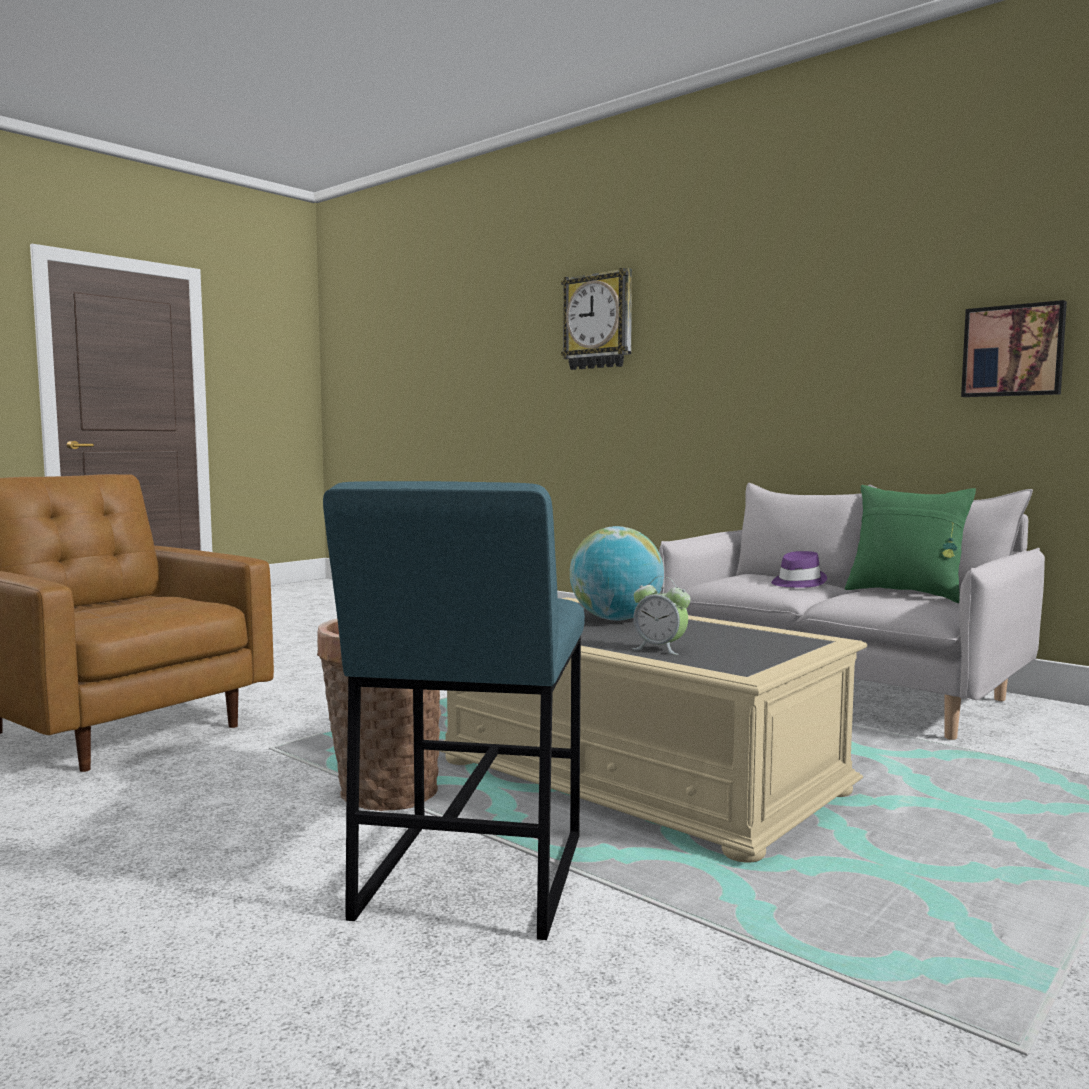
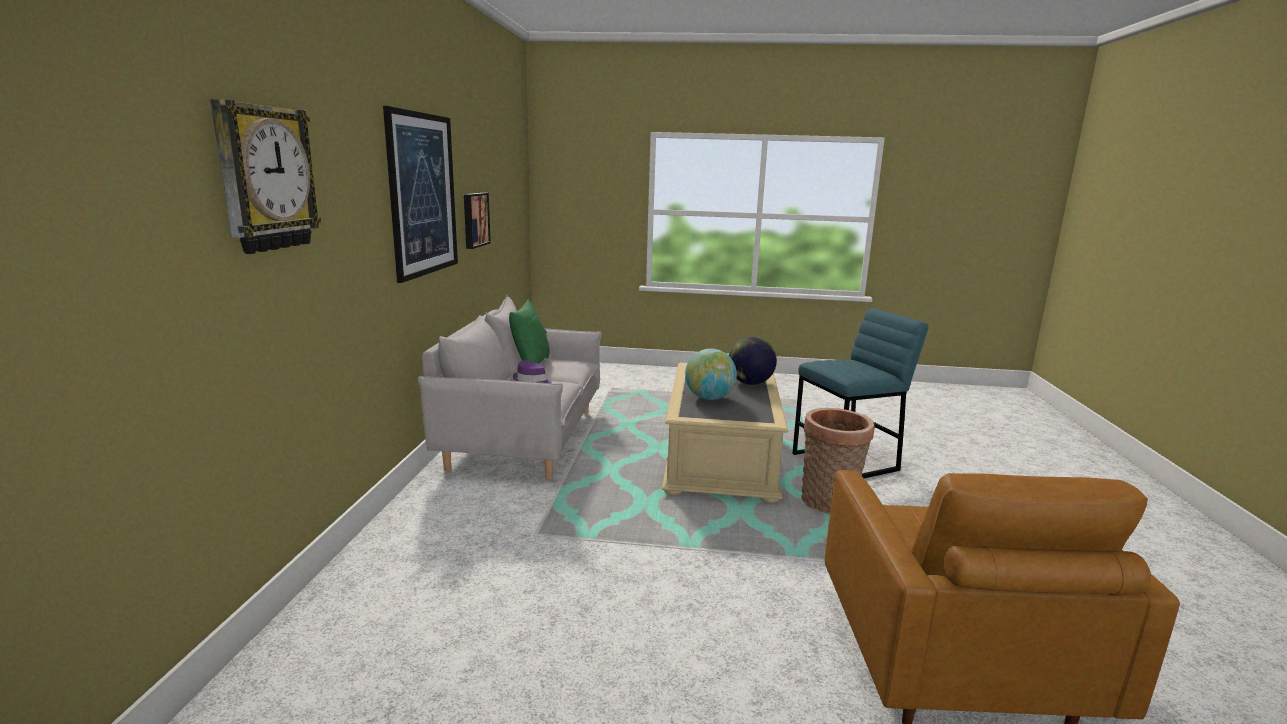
camera: 125 degrees left, 10 degrees up
(660, 649) = (750, 383): alarm clock -> globe
(827, 319) = (422, 194): none -> picture

